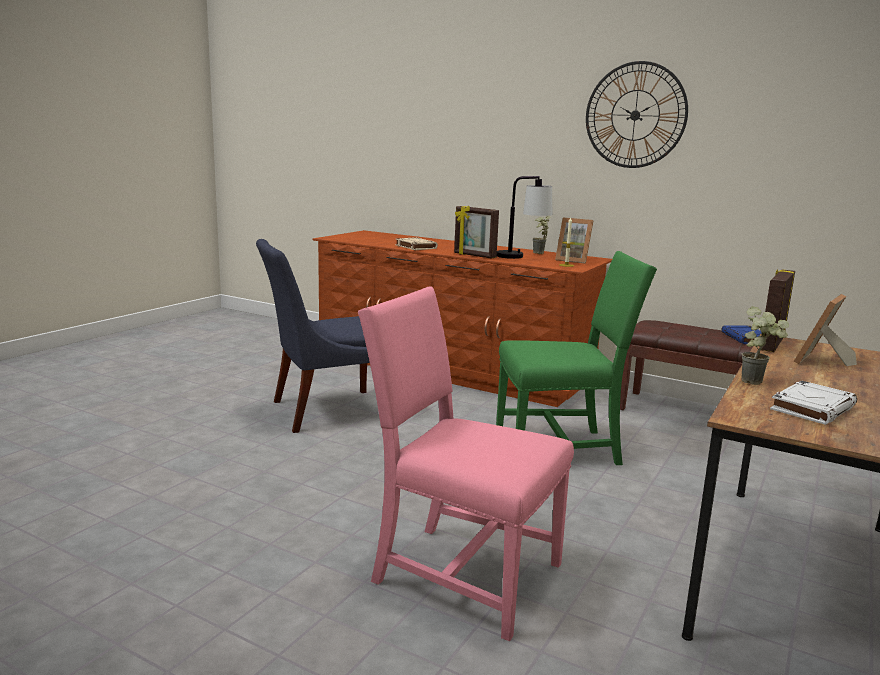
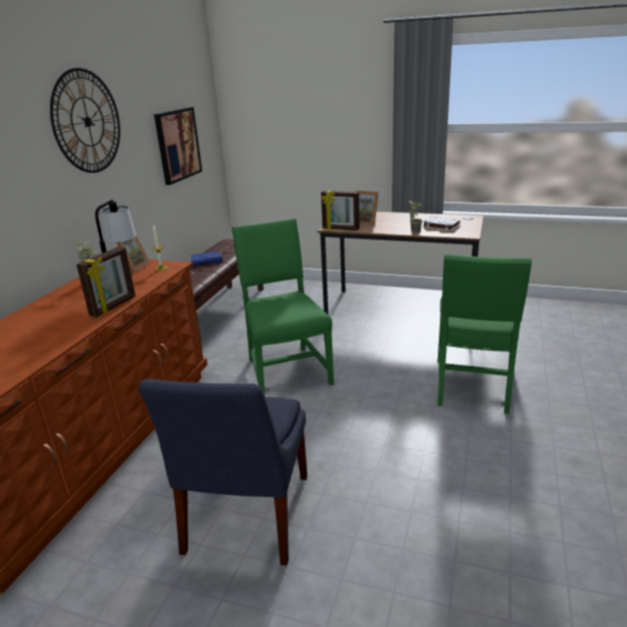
camera: 100 degrees left, 10 degrees up
(325, 410) = (245, 518): blue chair -> blue chair turned 45 degrees clockwise
(415, 247) = (43, 346): beige book -> none
(460, 573) = (473, 387): pink chair -> green chair
(809, 175) = (177, 145): none -> picture

